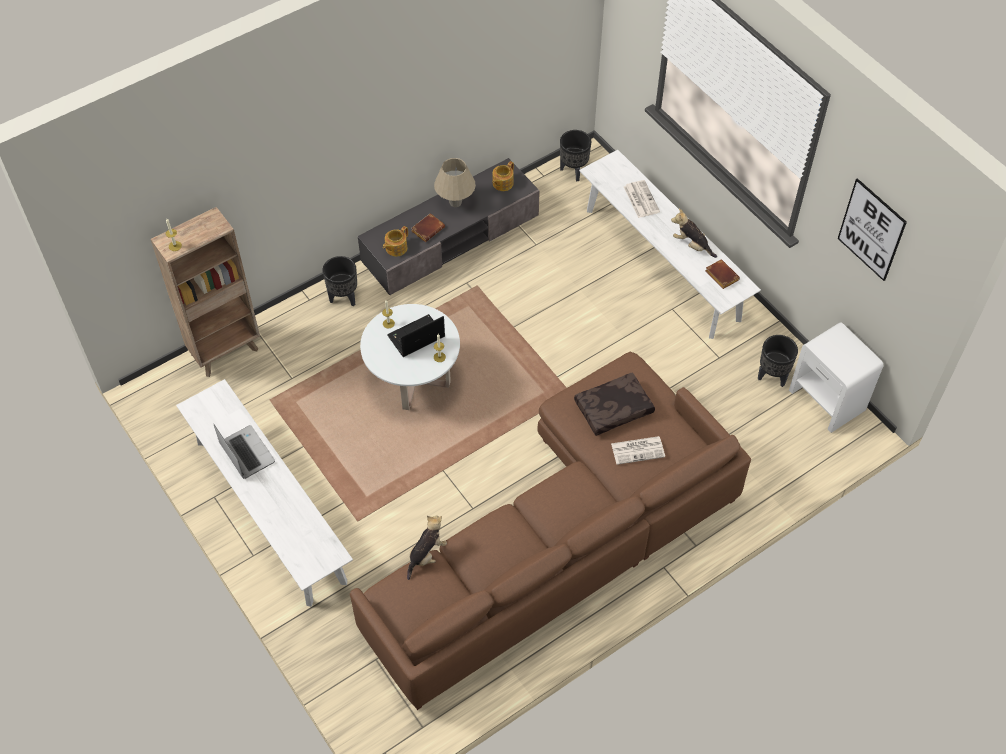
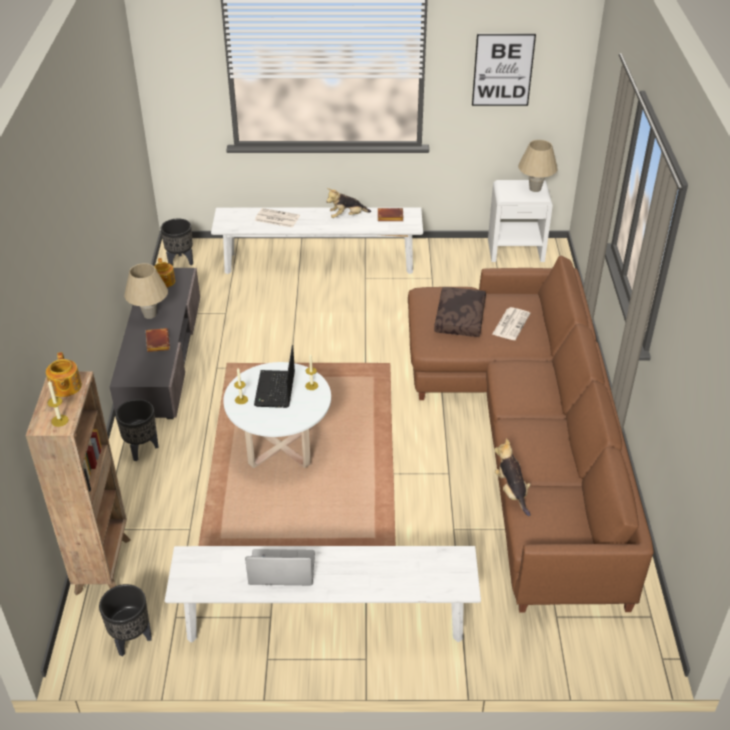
camera: 55 degrees left, 15 degrees down
(395, 248) = (153, 370): teapot -> teapot (65, 387)
(772, 376) = (472, 263): black planter -> black planter (131, 640)
(856, 361) = (535, 189): none -> beige table lamp

